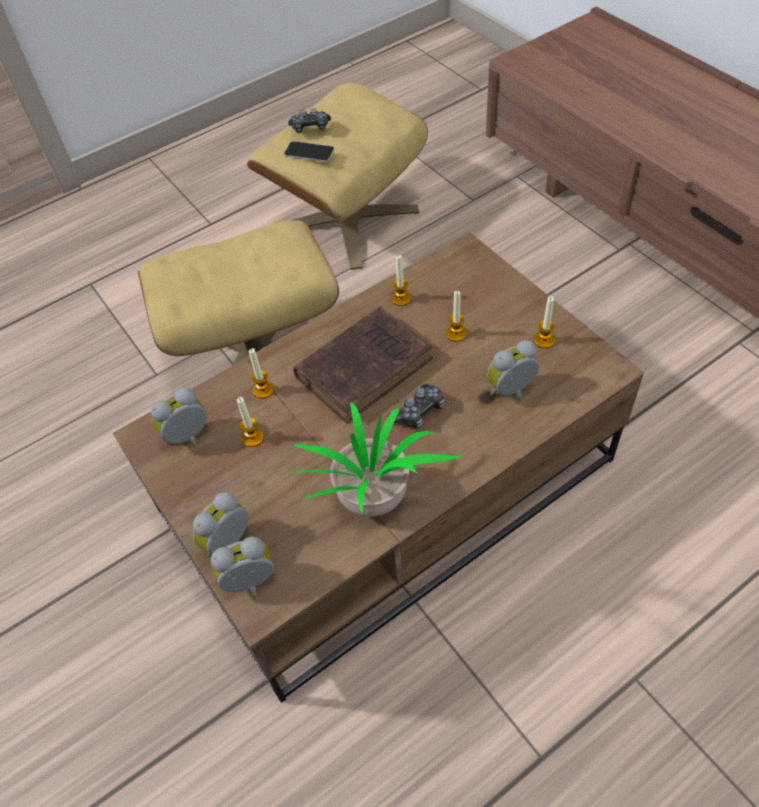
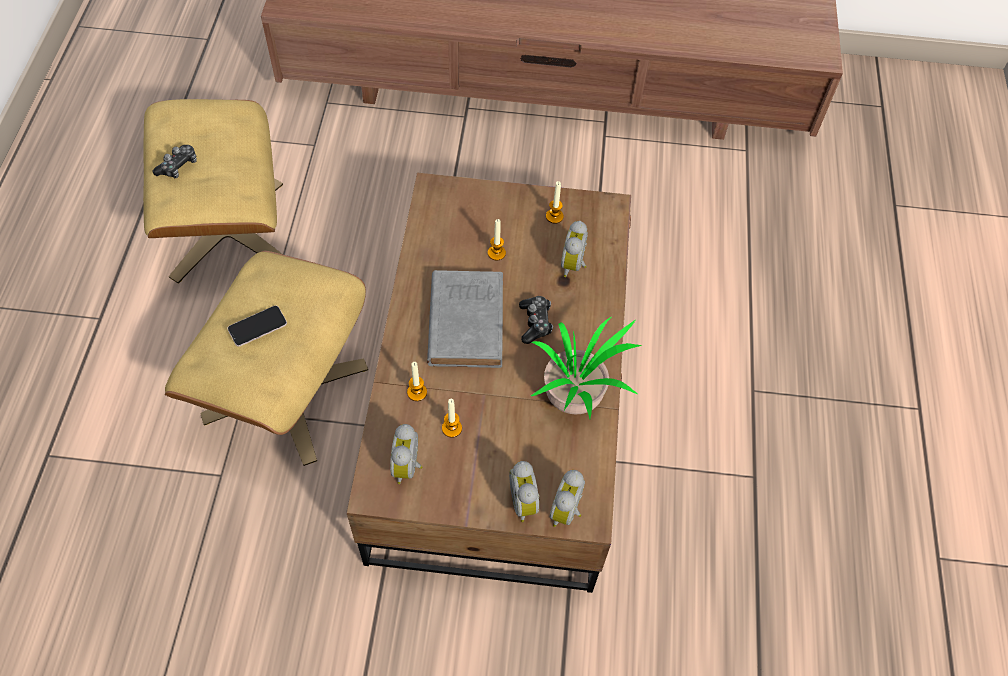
camera: 55 degrees left, 5 degrees up
(309, 152) = (208, 189): phone -> phone (257, 326)
(367, 366) = (466, 320): brown book -> grey book
(401, 298) = (430, 255): candle -> none

